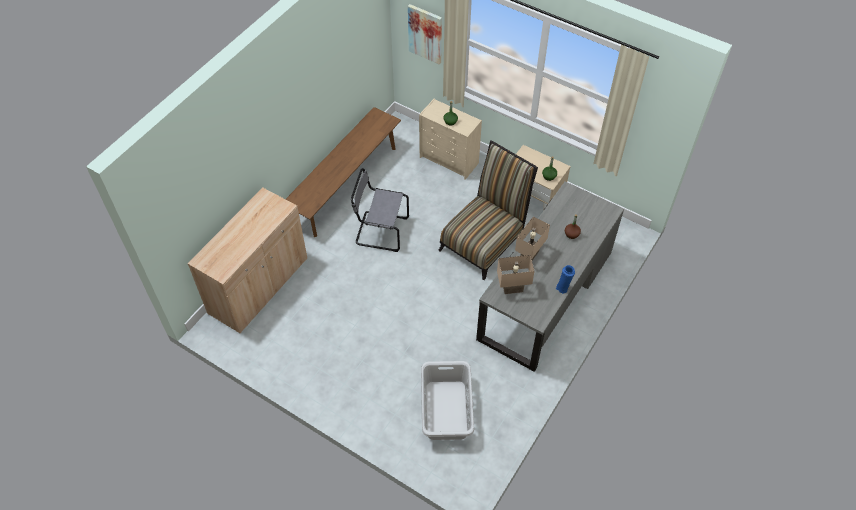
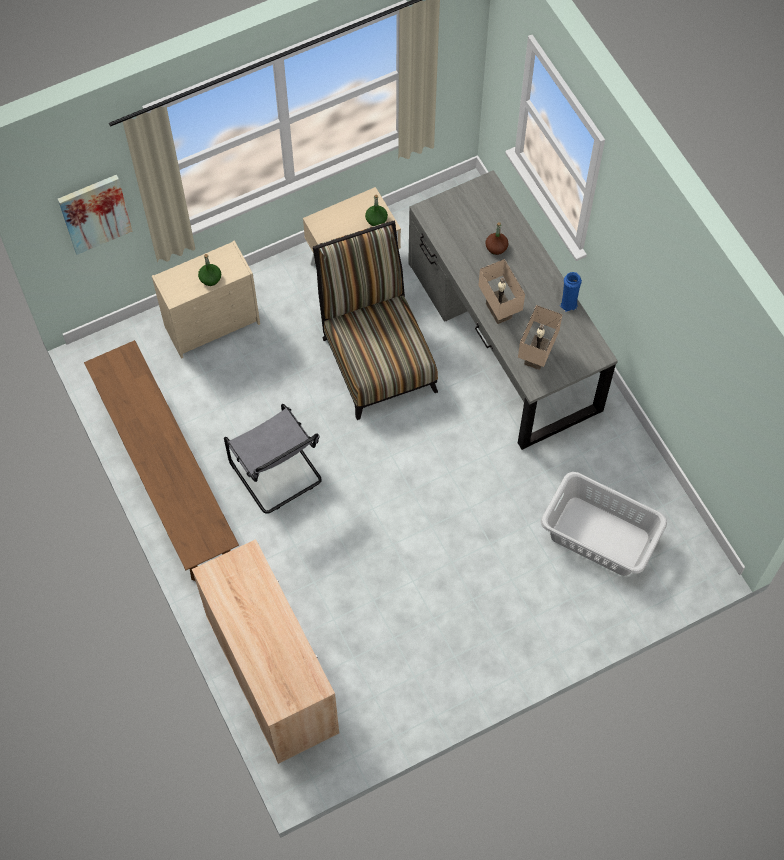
camera: 60 degrees left, 10 degrees up
(380, 231) = (278, 474): grey chair -> grey chair turned 75 degrees counterclockwise

